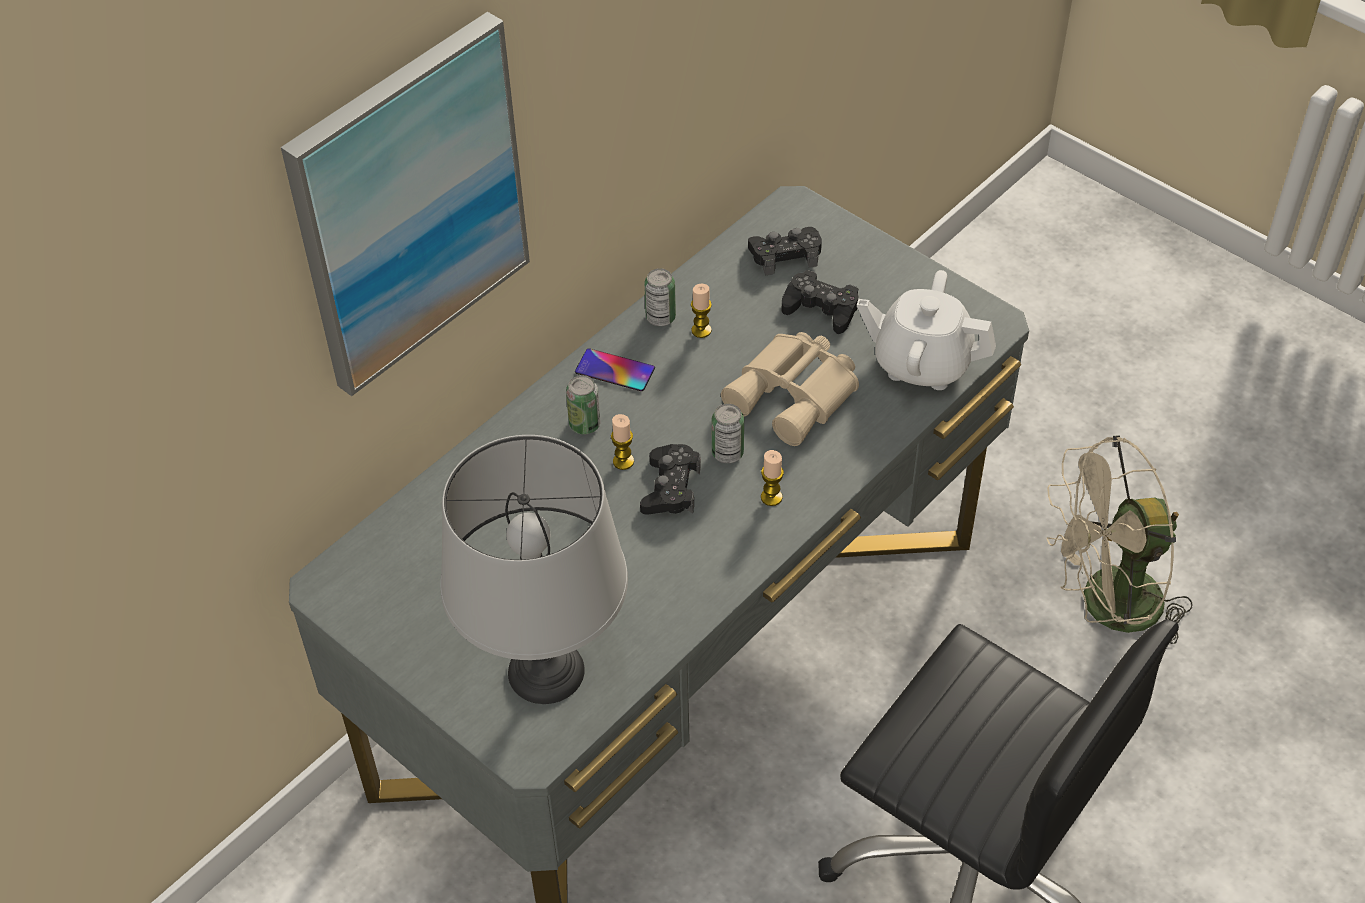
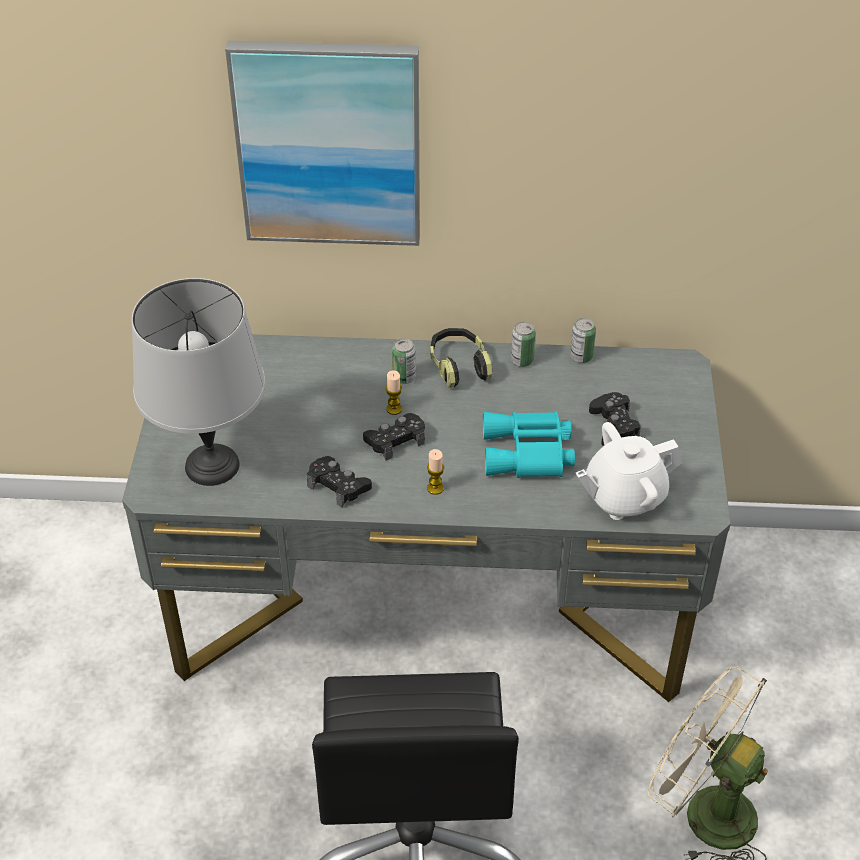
camera: 50 degrees right, 5 degrees down
(615, 370) = (458, 366): phone -> headphones
(701, 330) = (532, 383): candle -> none
(727, 453) = (448, 449): can -> can (581, 357)
(785, 255) = (638, 384): black game controller -> black game controller (338, 486)
(796, 395) = (529, 454): beige binoculars -> turquoise binoculars
(921, 363) = (623, 497): white teapot -> white teapot turned 90 degrees counterclockwise

